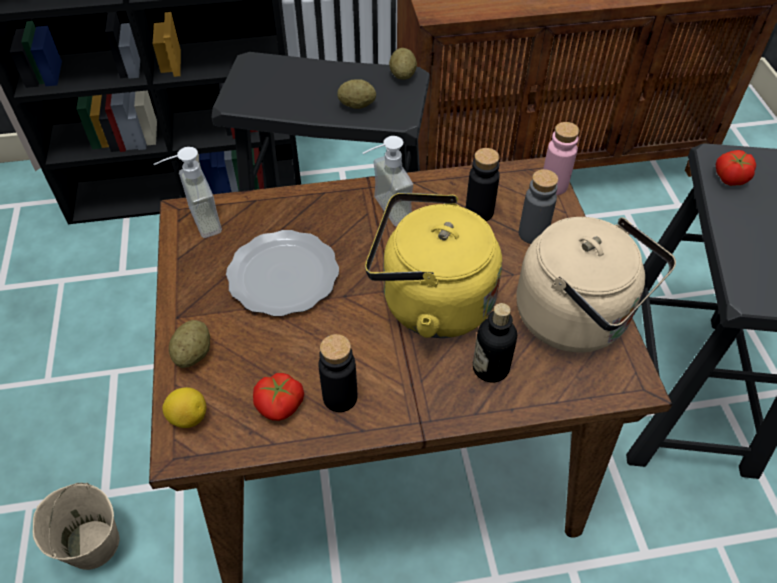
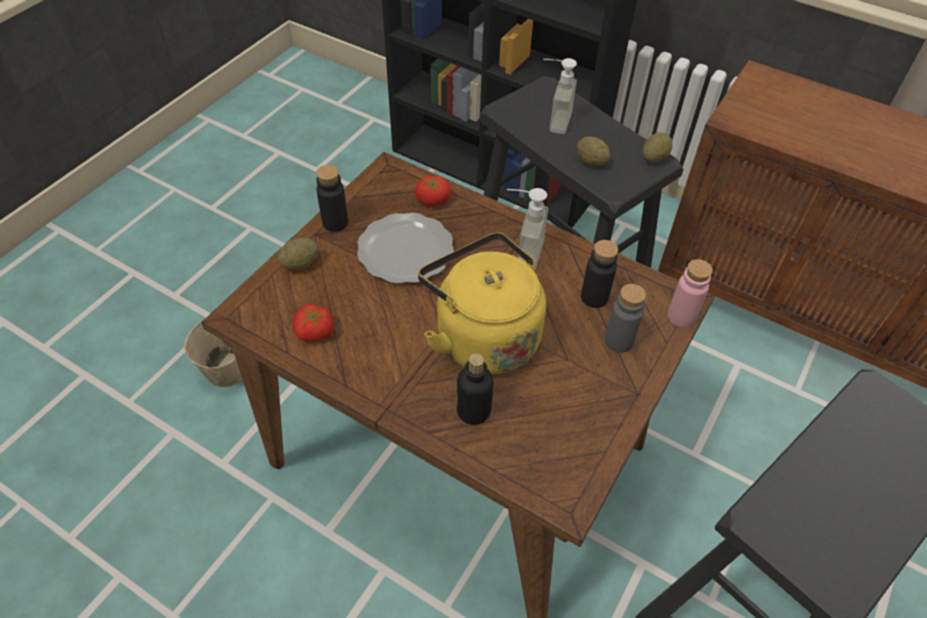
camera: 40 degrees right, 0 degrees up
(188, 417) = (258, 300): lemon -> none
(195, 223) = (388, 180): soap dispenser -> soap dispenser (552, 120)
(340, 397) = (355, 354): black bottle -> black bottle (335, 222)
(578, 319) = (579, 426): beige kettle -> none
(730, 177) = (866, 416): tomato -> tomato (432, 199)

